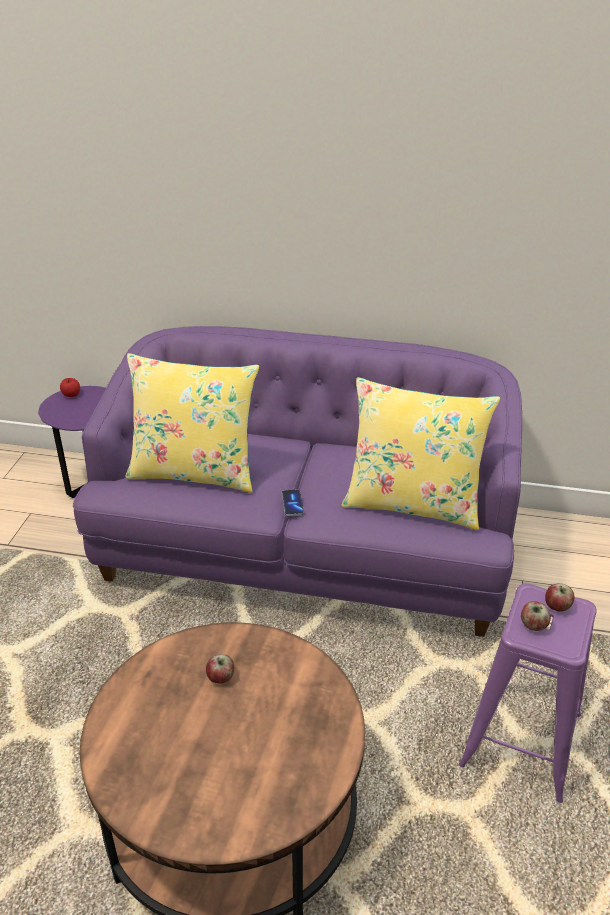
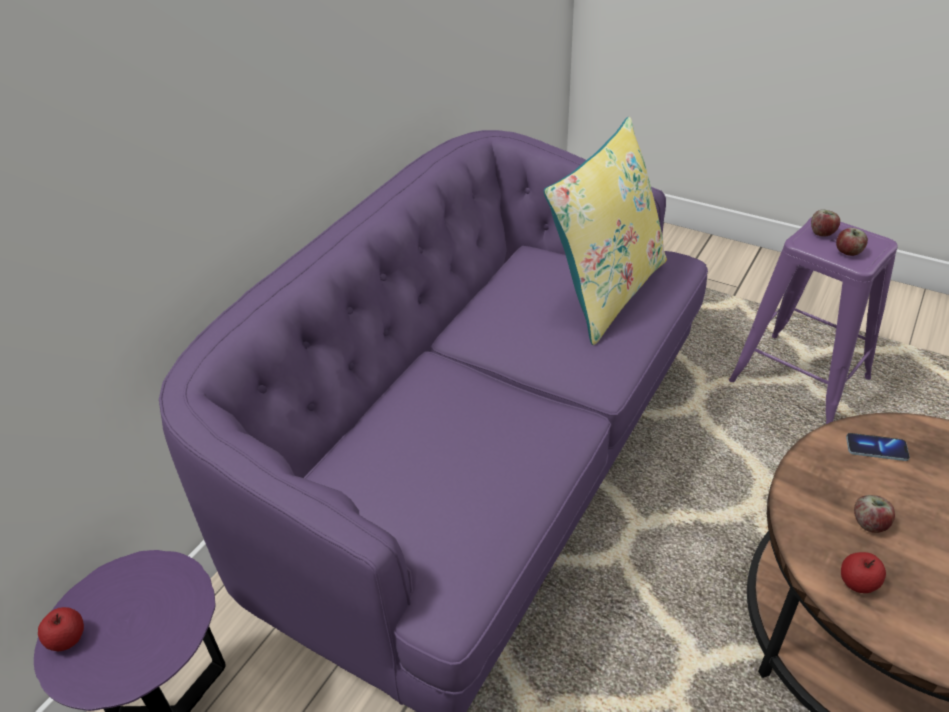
camera: 70 degrees left, 5 degrees up
(163, 670) = (858, 583): none -> apple
(194, 472) = (457, 473): yellow pillow -> none
(292, 503) = (565, 388): phone -> phone (876, 448)

